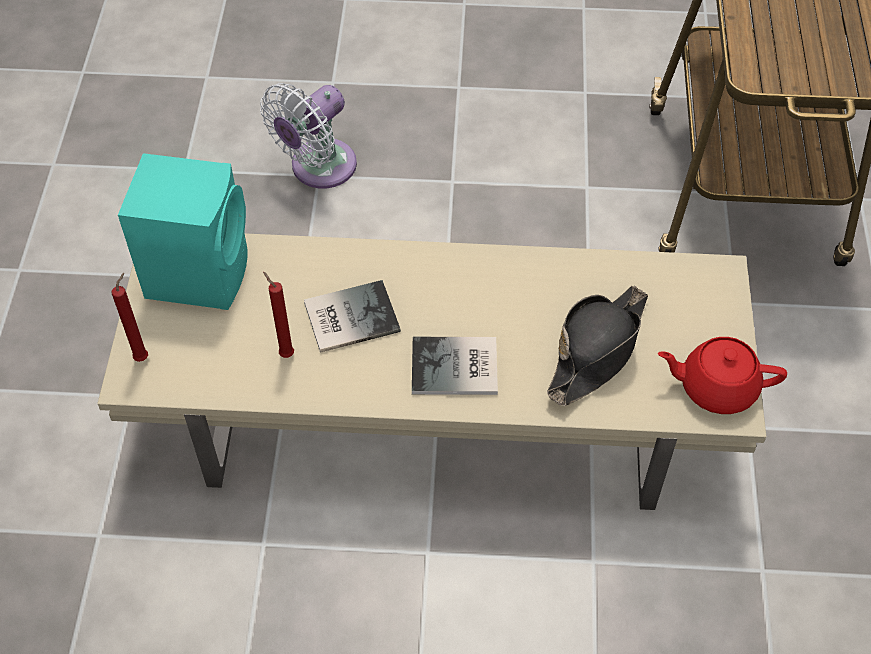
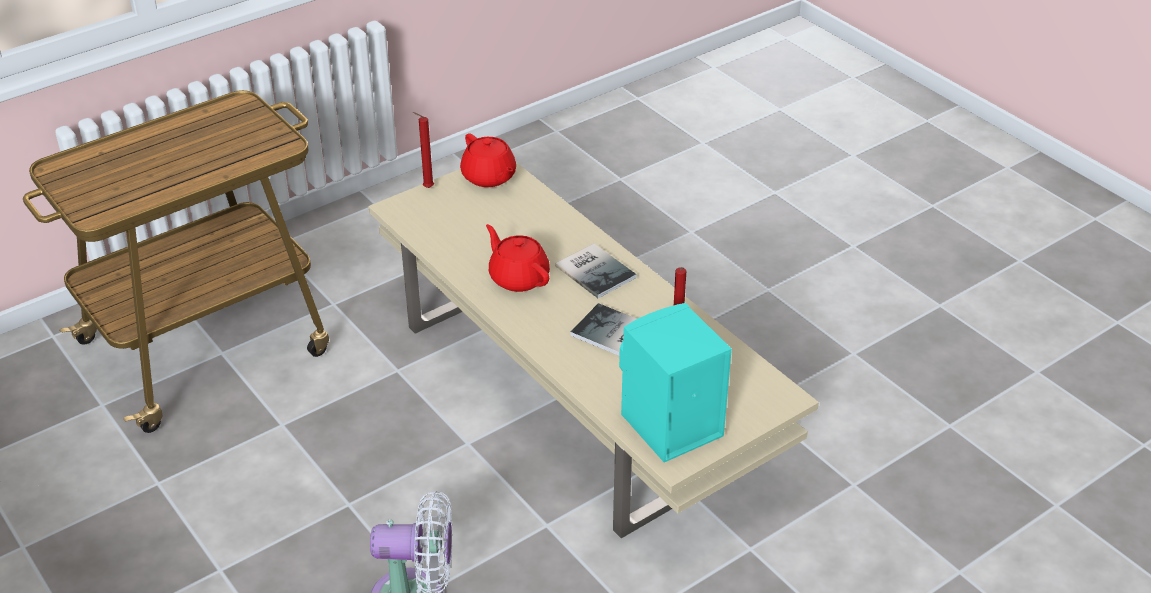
camera: 130 degrees left, 15 degrees down
(143, 357) = (762, 404): red candle -> red candle (426, 188)
(507, 300) = (518, 277): none -> red teapot
(597, 350) = (514, 226): black hat -> none

